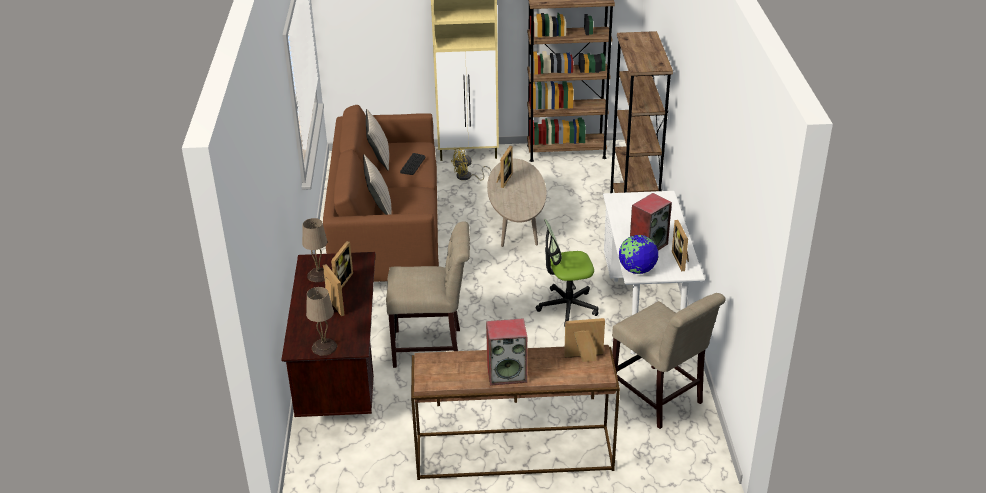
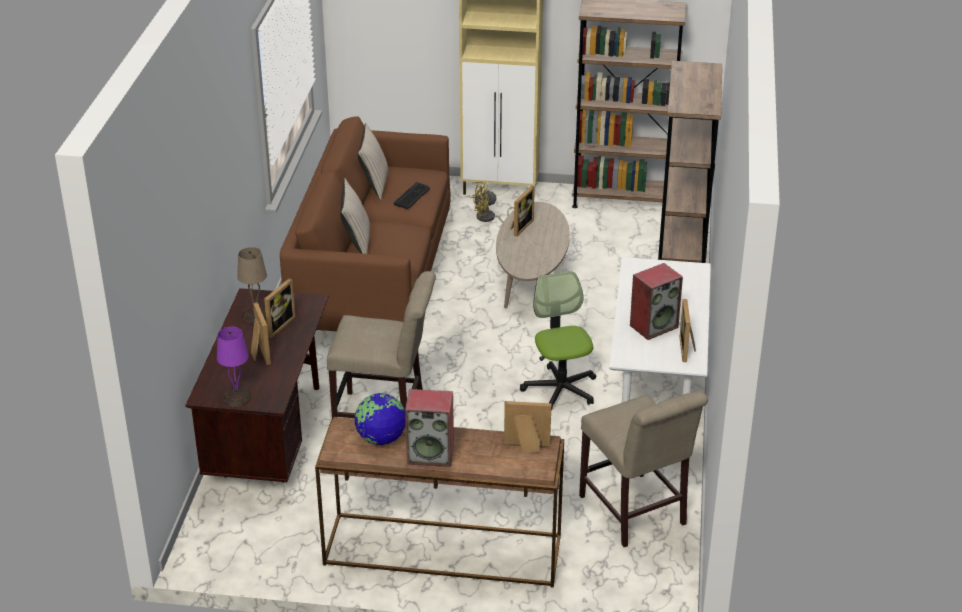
camera: 10 degrees right, 0 degrees up
(324, 346) = (236, 397): beige table lamp -> purple table lamp
(567, 306) = (560, 389): office chair -> office chair turned 75 degrees clockwise
(637, 270) = (629, 354): globe -> globe (381, 439)

